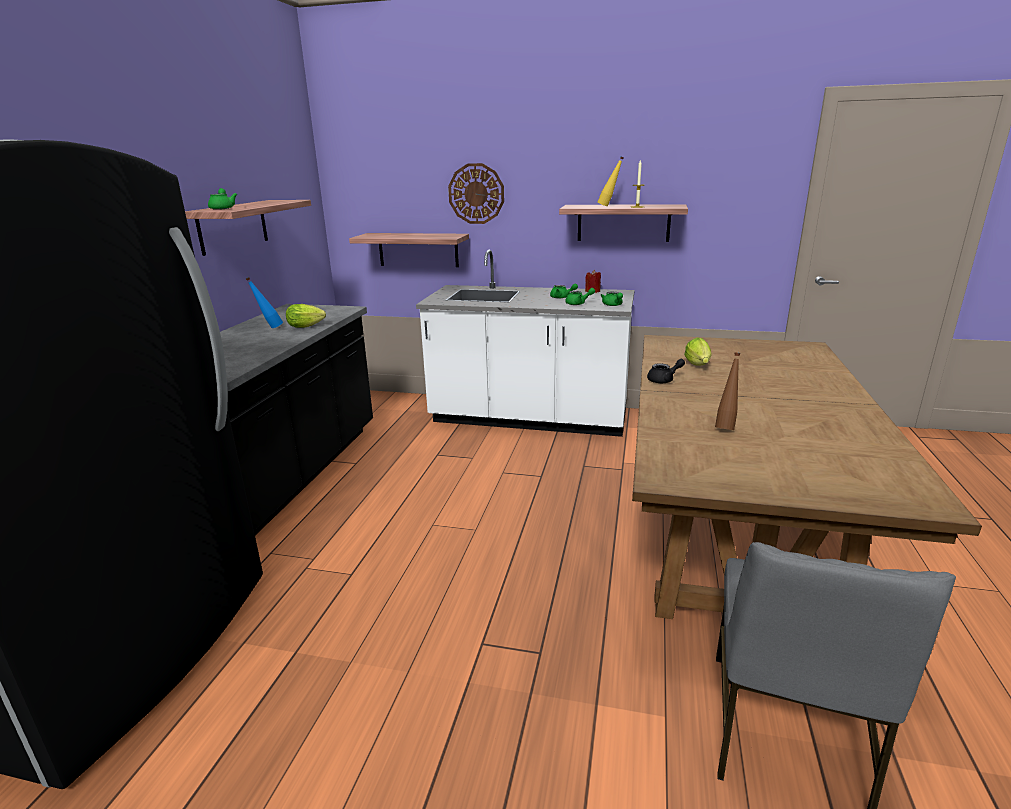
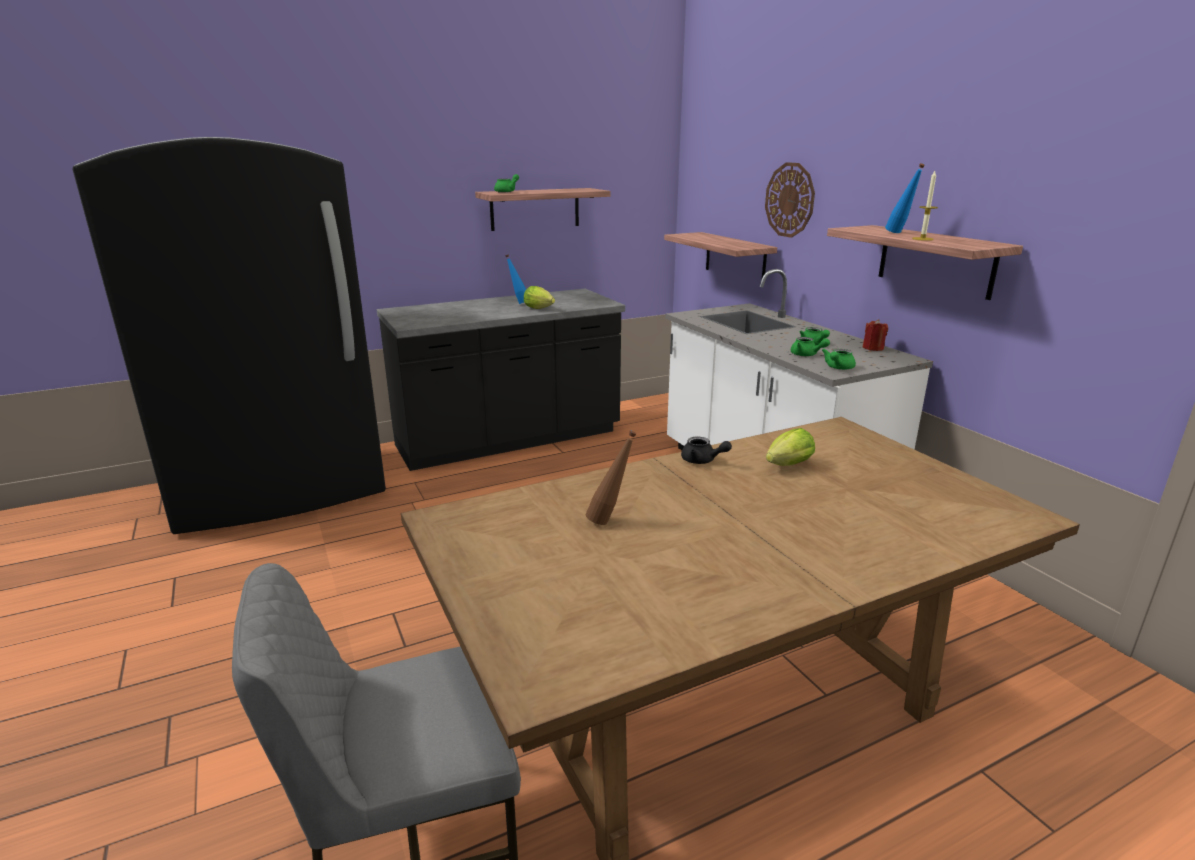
camera: 50 degrees right, 0 degrees up
(609, 206) = (899, 233): yellow bottle -> blue bottle

